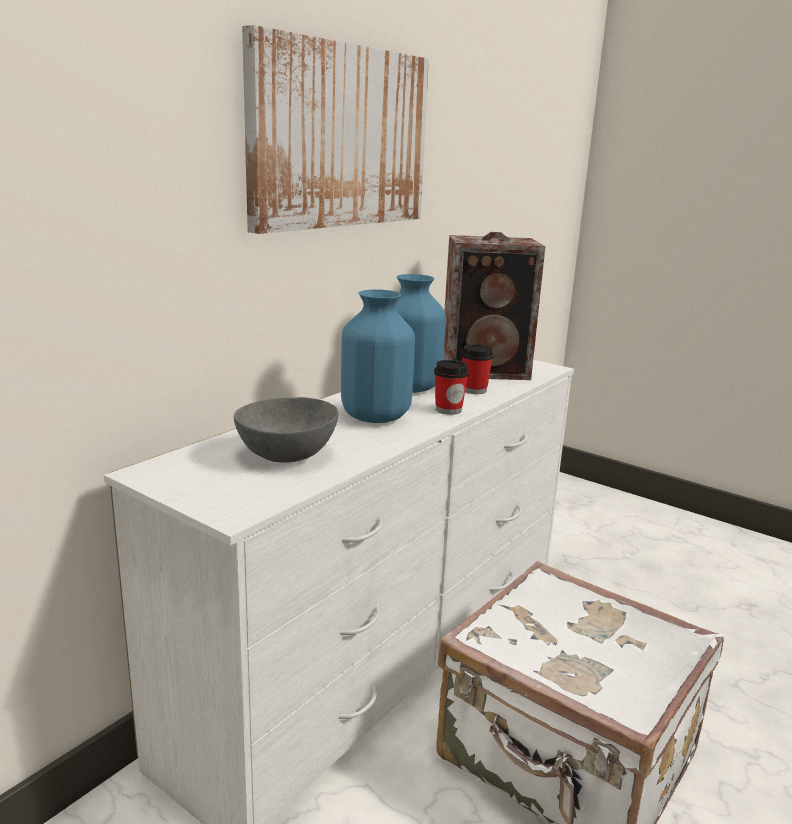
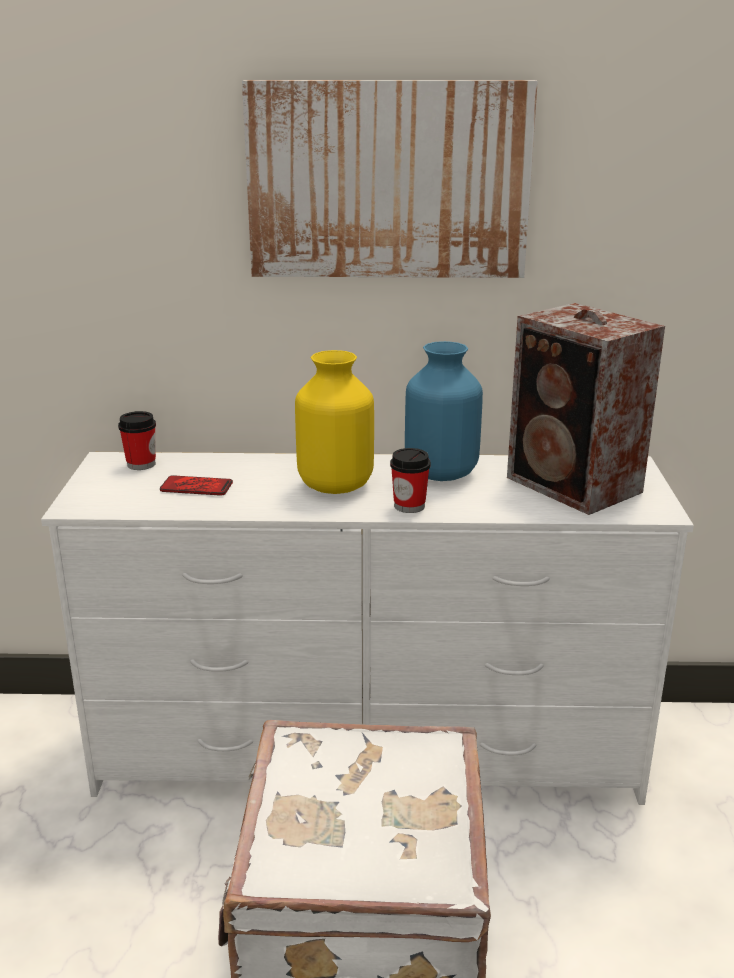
camera: 55 degrees right, 5 degrees up
(289, 456) = (196, 487): grey bowl -> phone
(376, 416) = (337, 485): blue vase -> yellow vase
(474, 390) = (492, 500): cup -> cup (141, 464)

